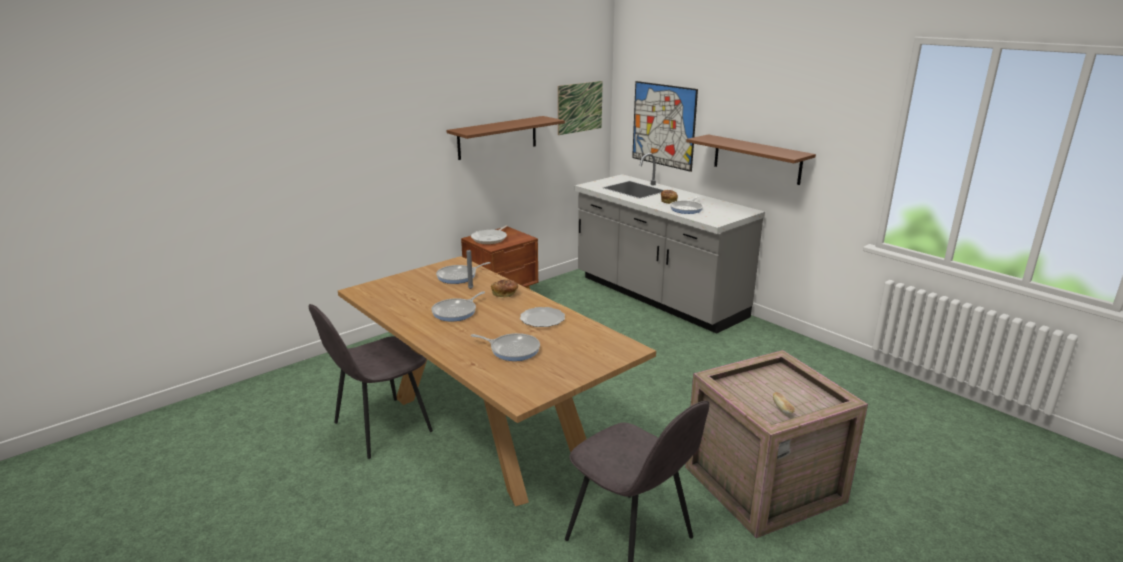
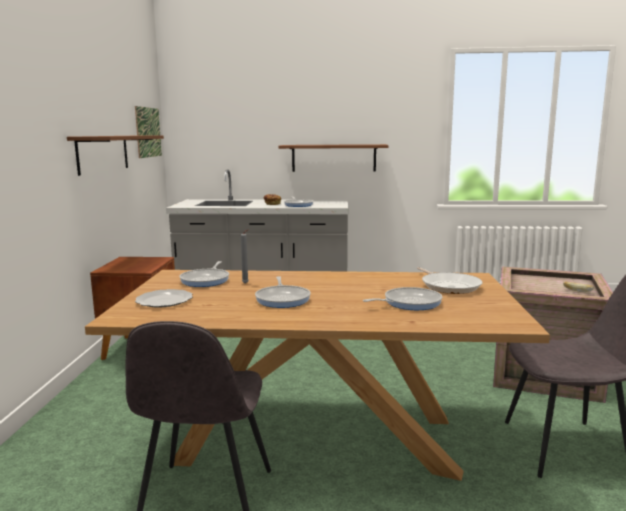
camera: 45 degrees left, 10 degrees down
(490, 239) = (126, 266): frying pan -> frying pan (449, 286)
(505, 294) = (288, 278): bread -> none
(542, 319) = (367, 281): plate -> plate (164, 300)
(663, 125) = (231, 144): picture -> none

